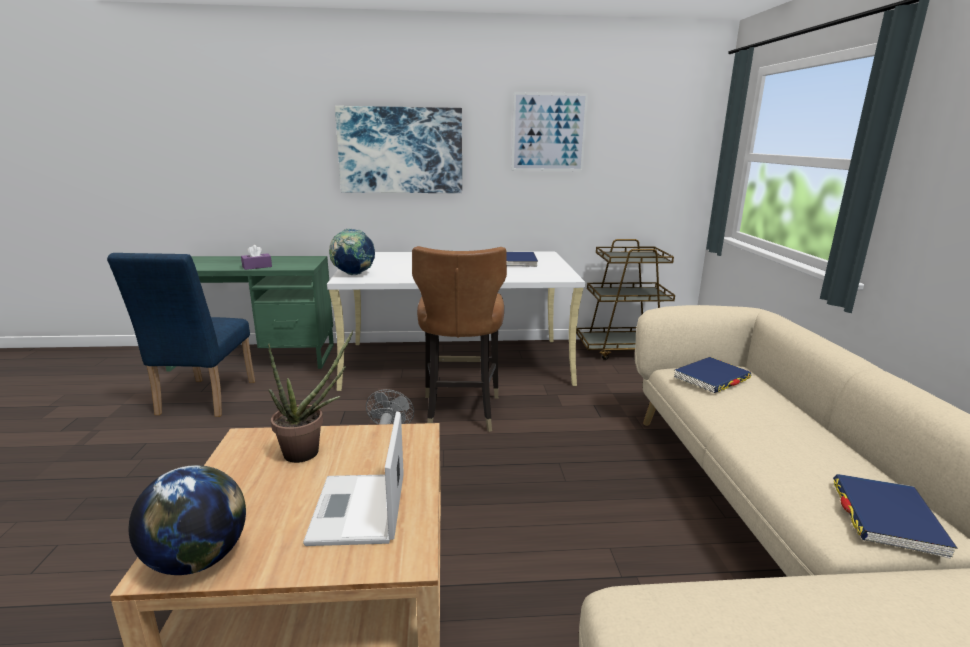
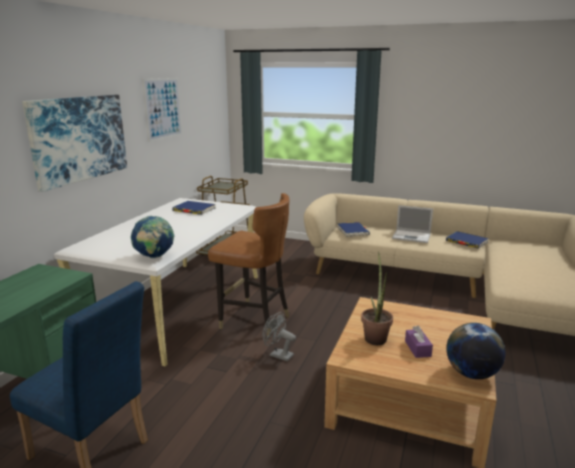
camera: 65 degrees left, 0 degrees up
(257, 267) = (30, 297): purple tissue box -> purple tissue box (417, 348)
(358, 510) = (439, 328): laptop -> laptop (412, 236)

